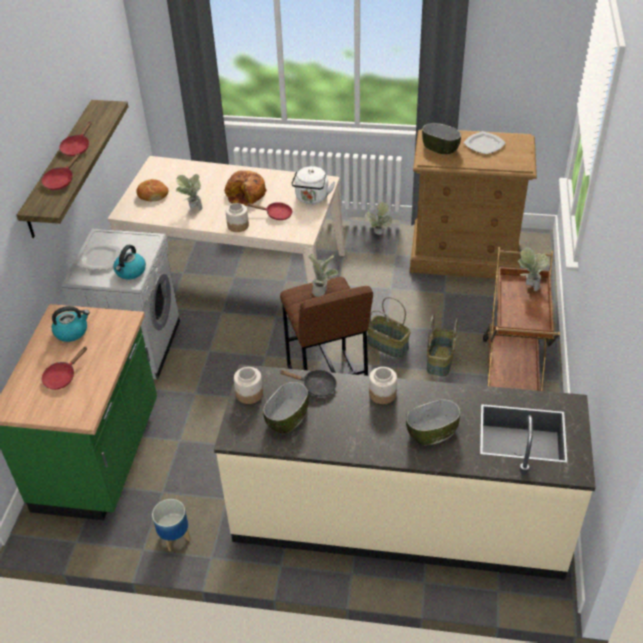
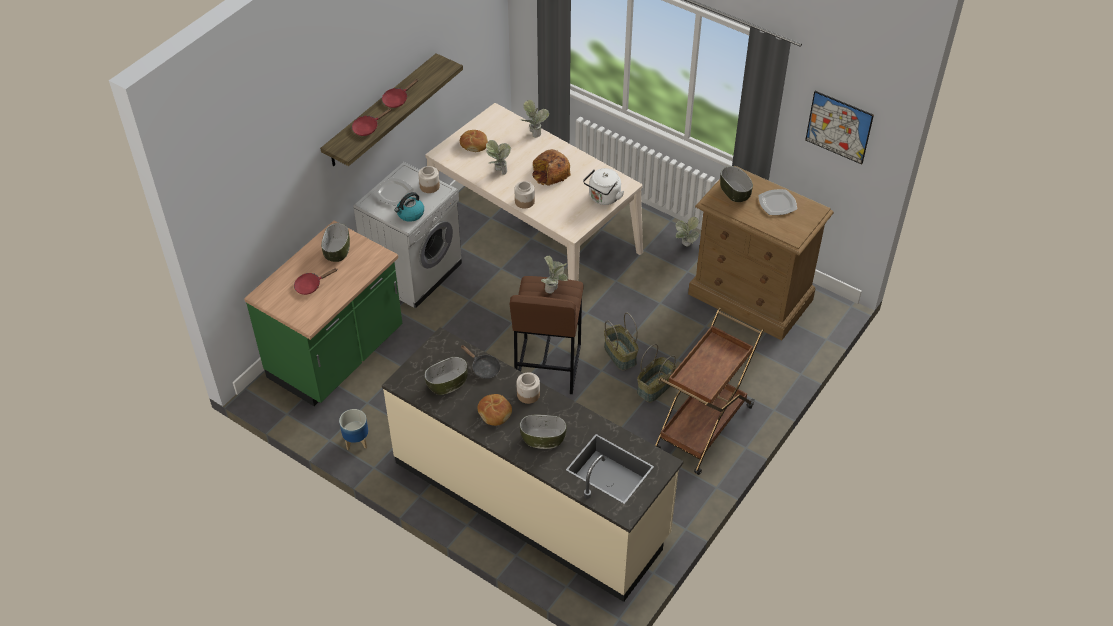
camera: 25 degrees right, 5 degrees up
(72, 331) = (337, 251): kettle -> bowl
(249, 394) = (432, 354): jar -> jar (429, 186)
(276, 214) = (563, 202): red frying pan -> none
(361, 426) = (495, 412): none -> bread
(525, 47) = (839, 127): none -> picture
(528, 285) = (728, 352): potted plant -> potted plant (533, 132)

